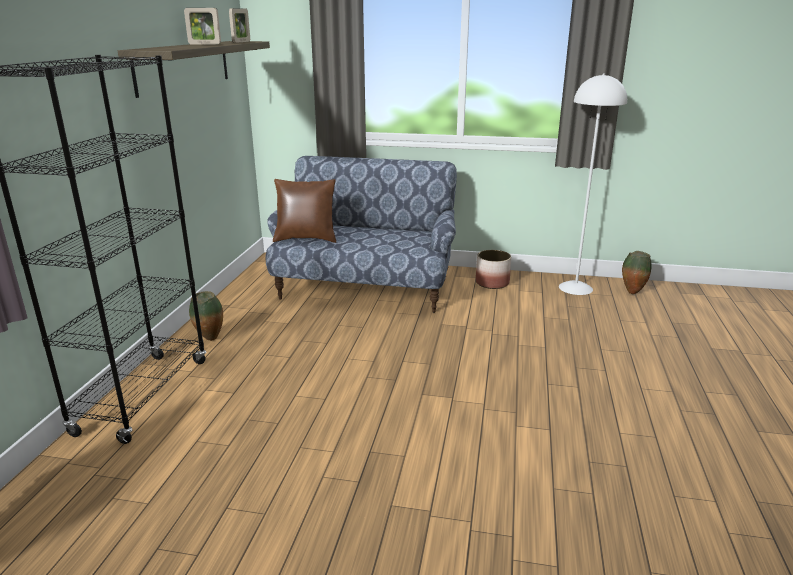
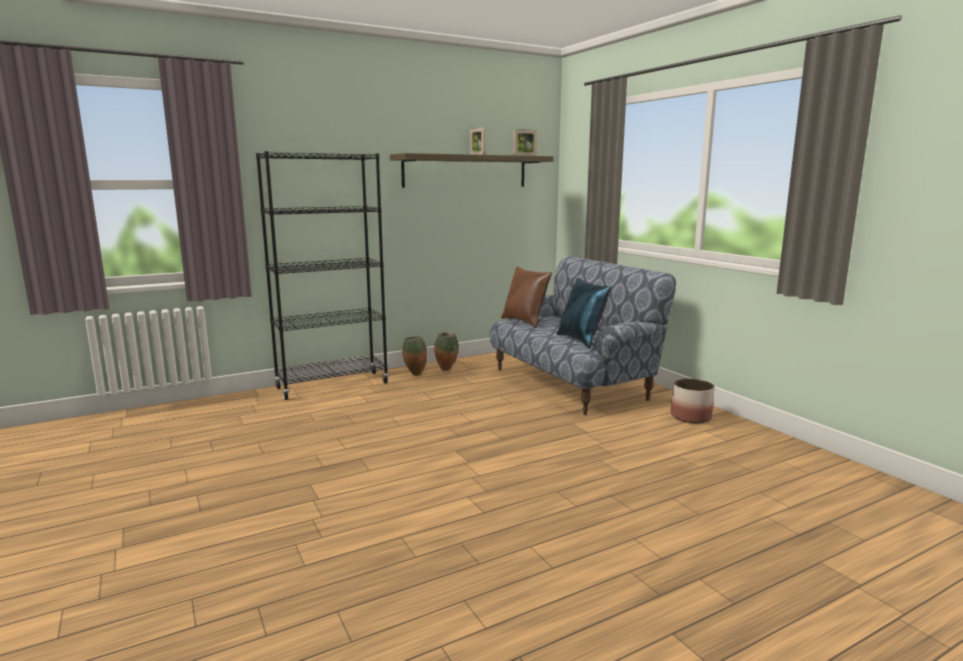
camera: 50 degrees right, 10 degrees down
(401, 243) = (582, 340): none -> blue pillow
(576, 288) = (778, 452): white floor lamp -> none
(632, 292) = (847, 481): vase -> vase (446, 370)

